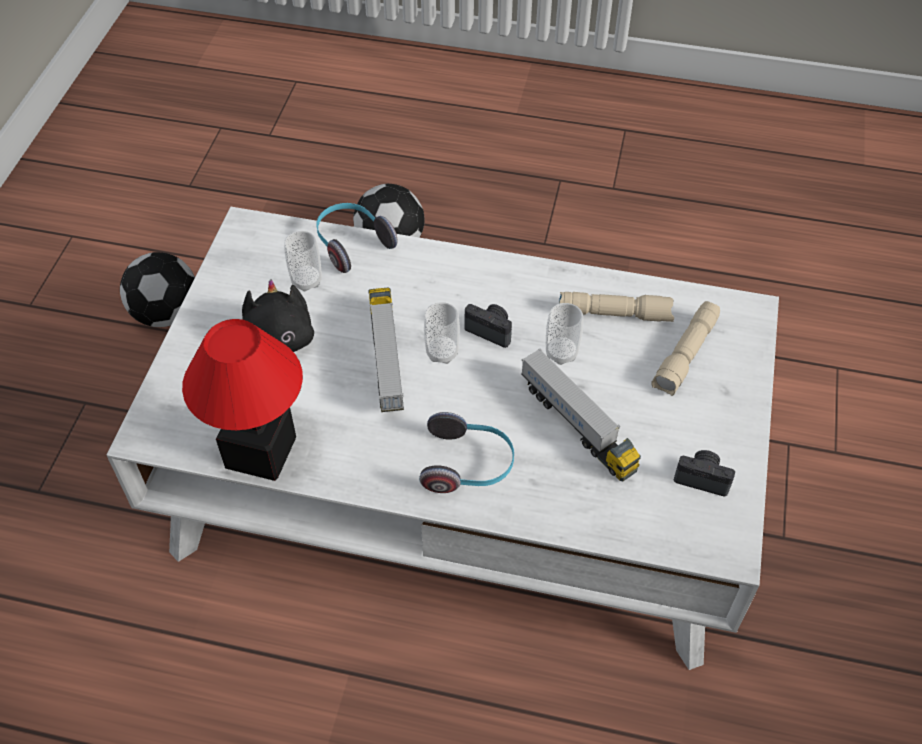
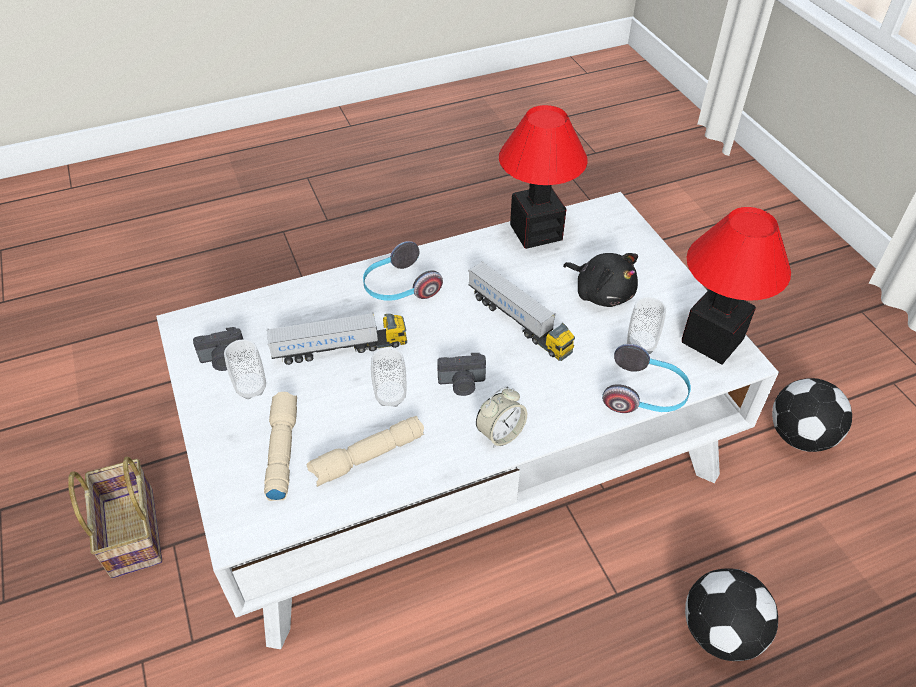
camera: 145 degrees right, 5 degrees down
(243, 253) = (713, 339): none -> table lamp
(442, 352) = (483, 347): cup -> cup (251, 388)
(494, 276) = (500, 433): none -> alarm clock
(577, 426) = (340, 349): toy truck -> toy truck turned 150 degrees clockwise
(824, 575) = (130, 530): none -> basket

